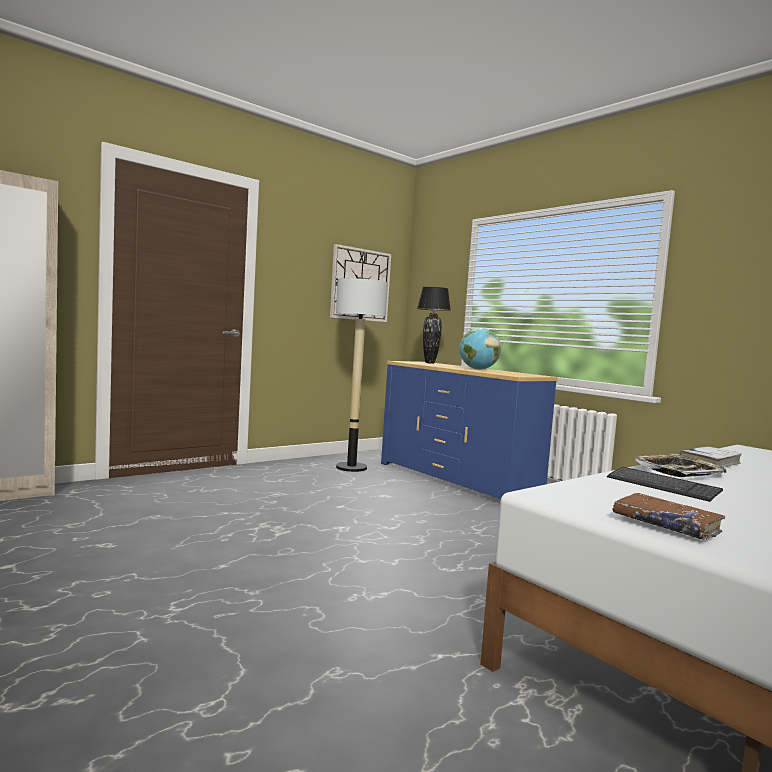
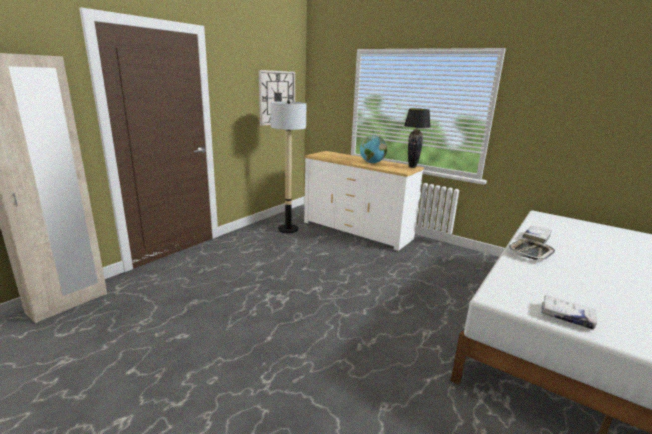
camera: 15 degrees left, 15 degrees up
(429, 363) = (333, 154): black table lamp -> black table lamp (412, 167)
(456, 480) = (357, 230): blue dresser -> white dresser
(662, 486) = (535, 272): keyboard -> none
(666, 525) = (566, 316): brown book -> white book

